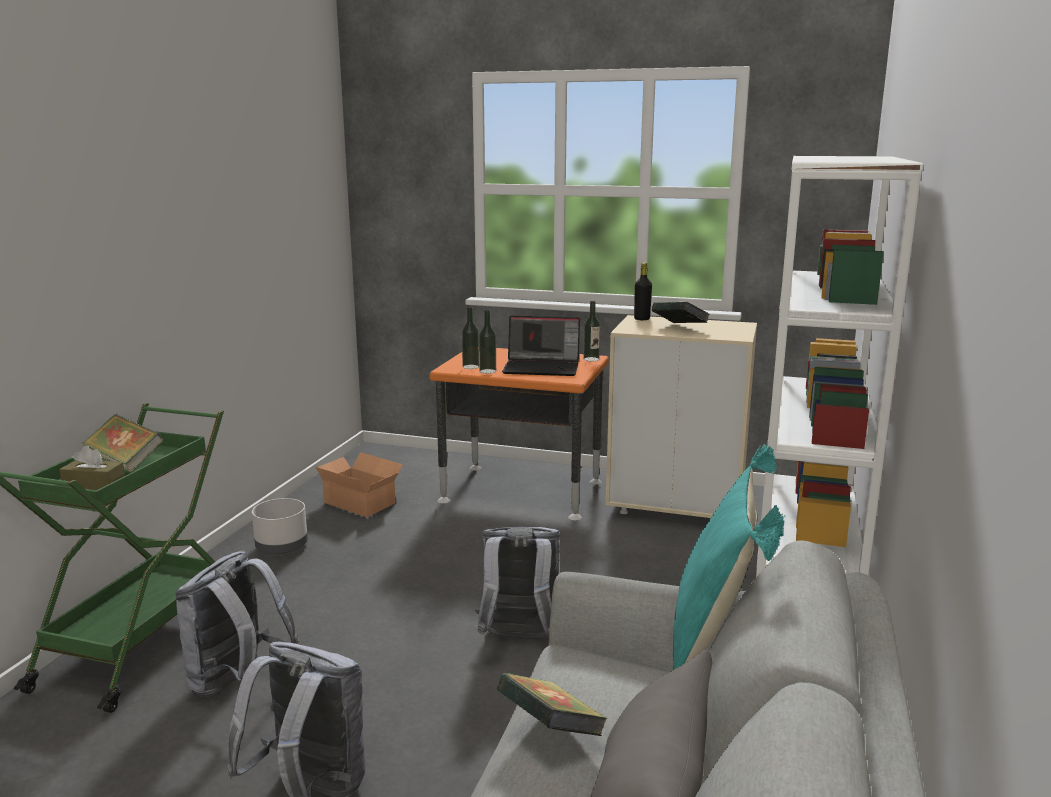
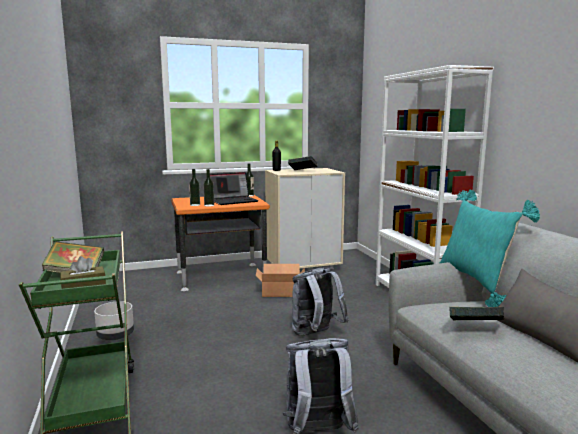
camera: 35 degrees left, 5 degrees down
(237, 682) = (195, 405): grey backpack -> none
(360, 501) = (134, 301): cardboard box -> cardboard box (280, 291)

